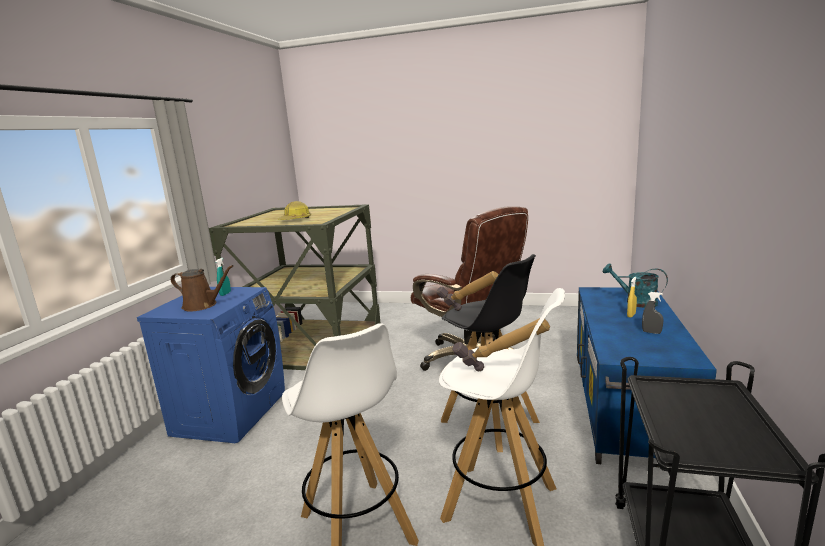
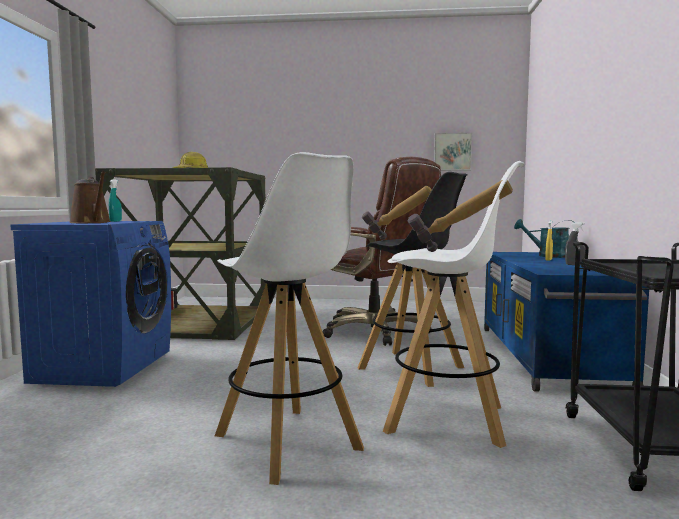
camera: 10 degrees left, 10 degrees down
(202, 305) = (92, 222): brown watering can -> brown watering can turned 45 degrees clockwise
(558, 160) = (452, 152): none -> picture

